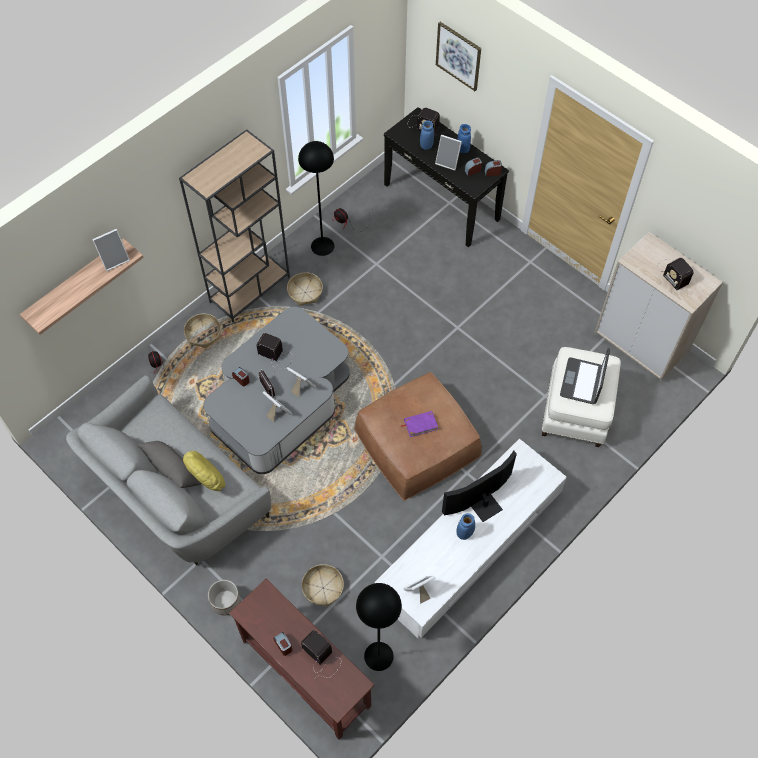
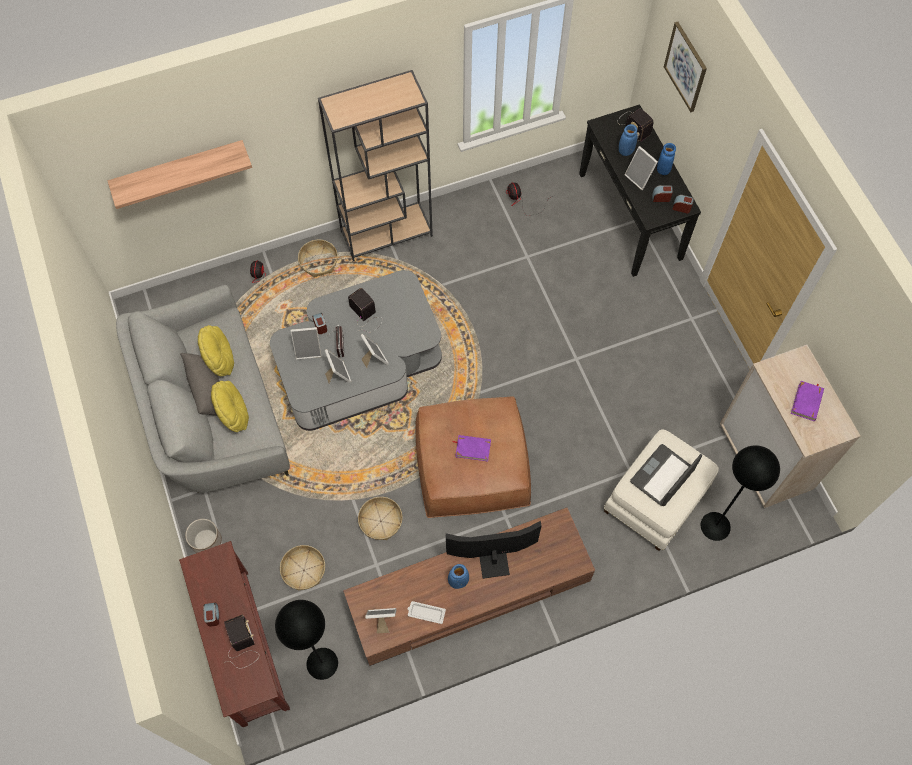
camera: 25 degrees right, 5 degrees up
(114, 259) = (222, 159): picture frame -> picture frame (308, 350)
(170, 441) = (220, 361): none -> yellow pillow
(305, 292) = (439, 258): basket -> basket (381, 521)
(322, 246) = (482, 216): black floor lamp -> black floor lamp (715, 526)
(452, 569) = (425, 613): none -> white tray
(469, 546) = (468, 594): white tv stand -> brown tv stand
(671, 273) = (807, 402): radio -> purple book

